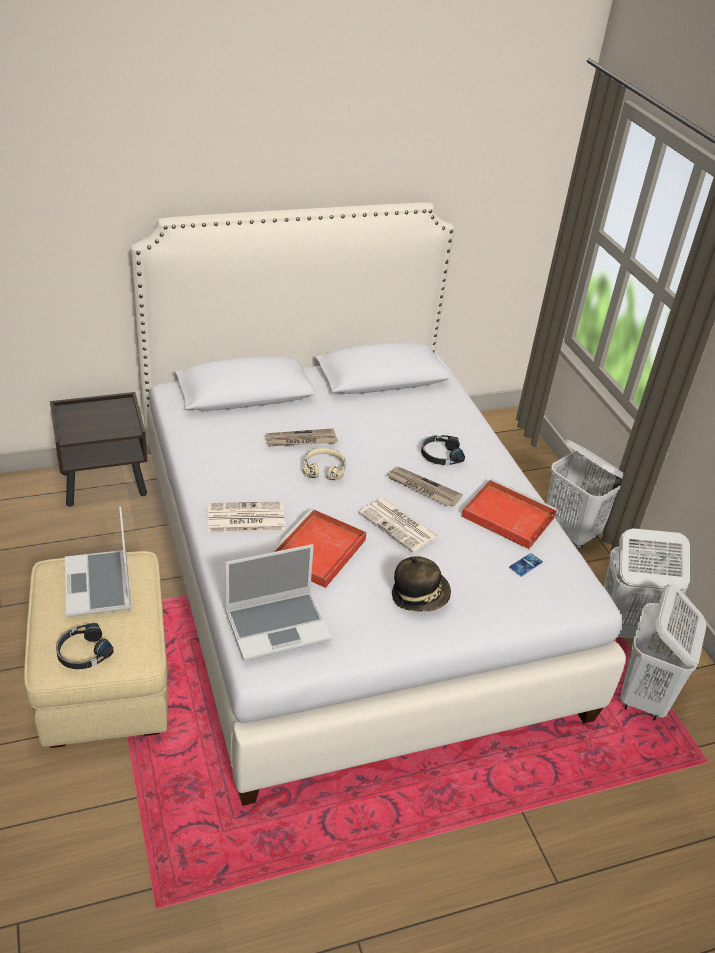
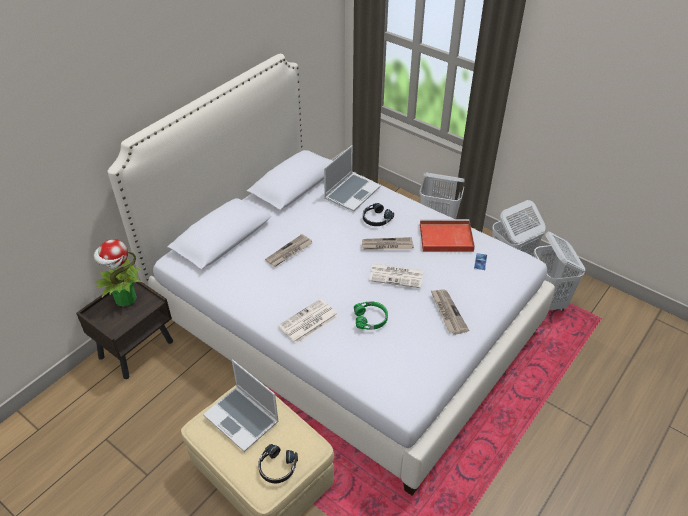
camera: 30 degrees left, 5 degrees up
(107, 412) = (125, 299): none -> potted plant
(278, 625) = (394, 377): laptop -> laptop (352, 193)
(317, 552) = (371, 319): red tray -> green headphones
(324, 469) = (321, 263): beige headphones -> none
(419, 596) = (447, 312): hat -> newspaper

